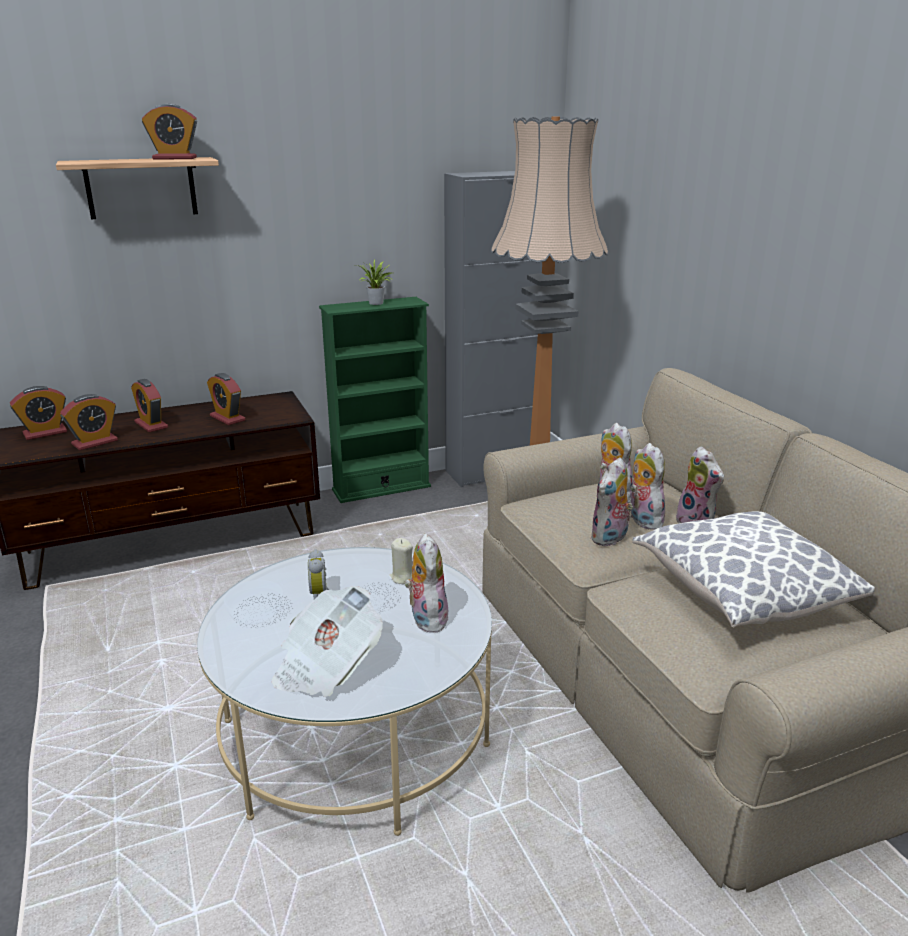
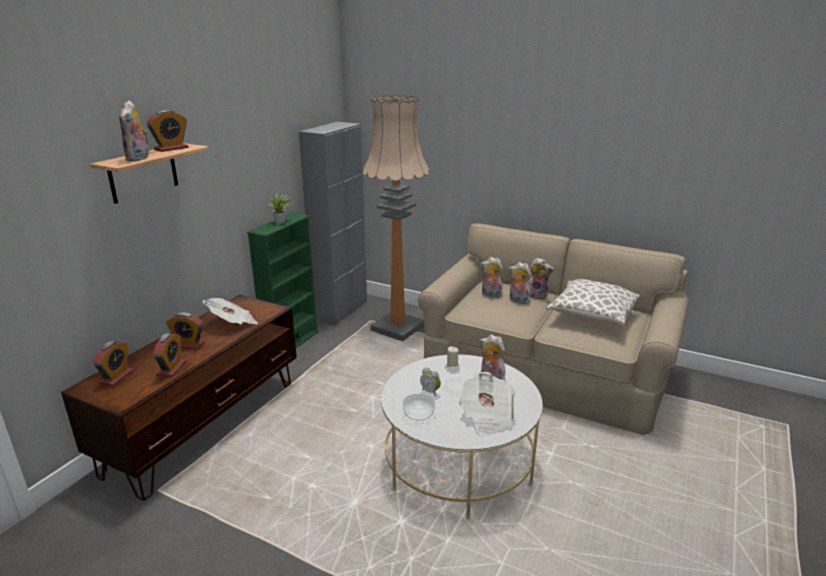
camera: 40 degrees left, 0 degrees up
(227, 418) = (233, 323): alarm clock -> newspaper
(610, 539) = (518, 314): plush toy -> plush toy (139, 158)

